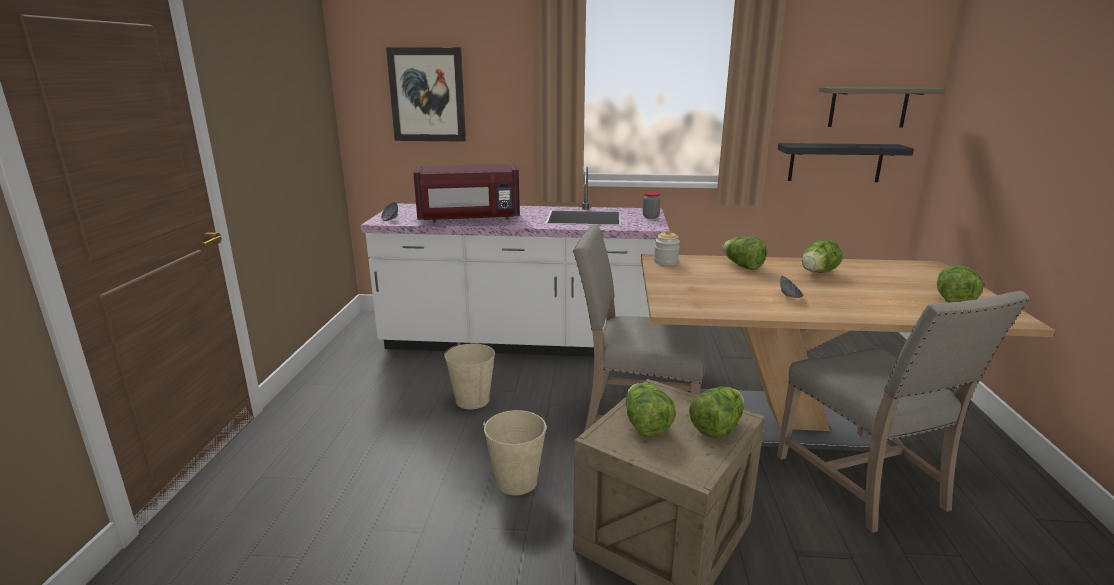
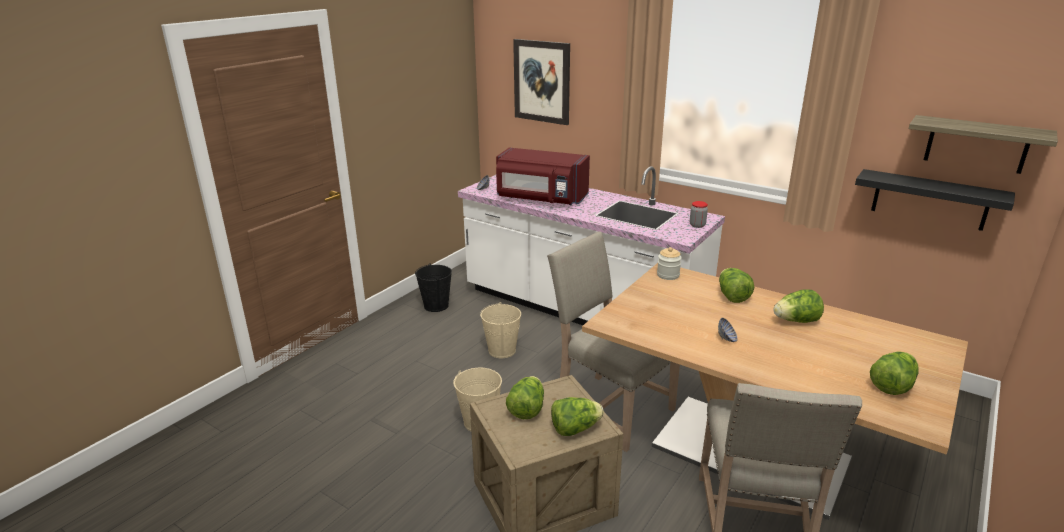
camera: 30 degrees right, 5 degrees up
(350, 375) = (436, 305): none -> black bucket

